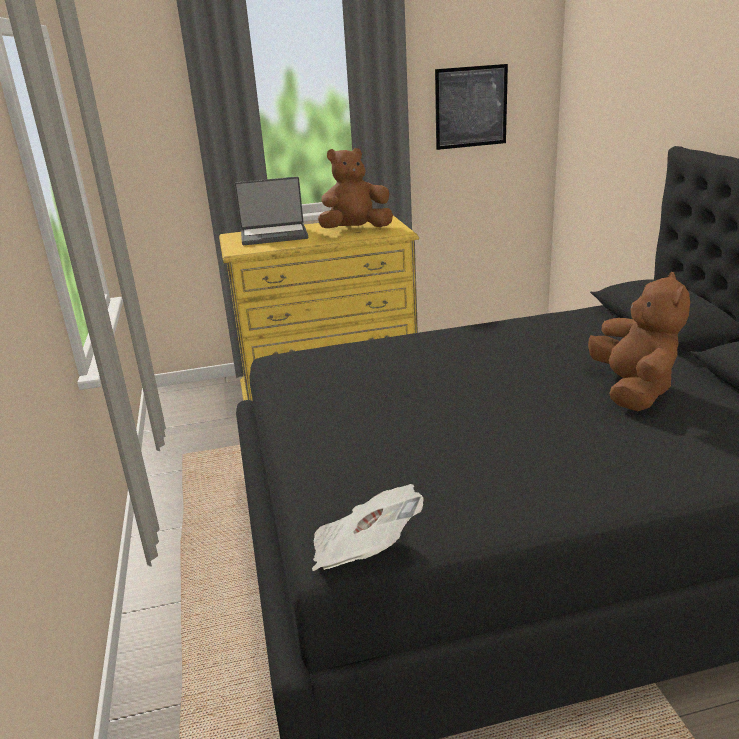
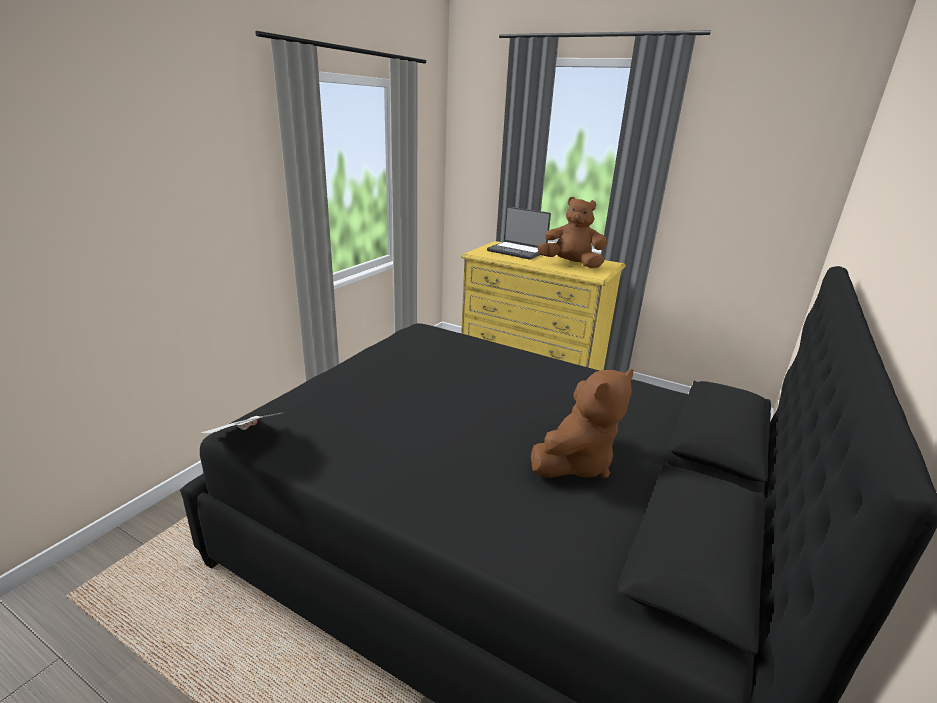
camera: 40 degrees right, 0 degrees up
(471, 107) = (736, 189): picture -> none

